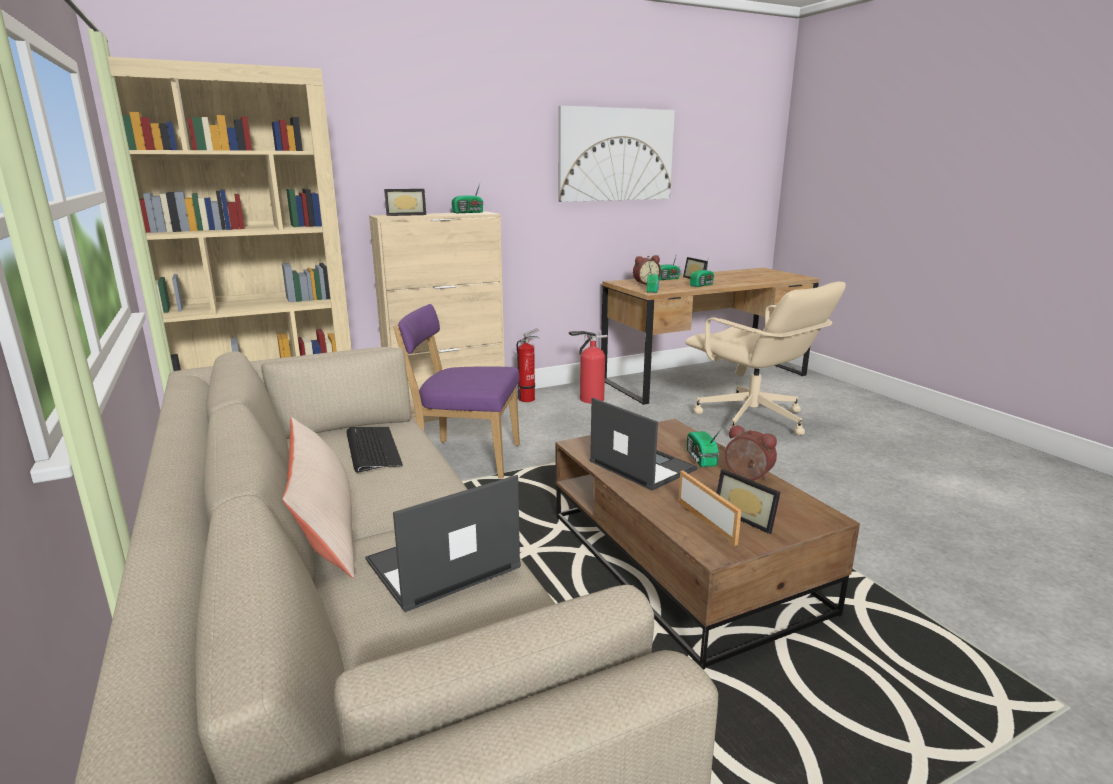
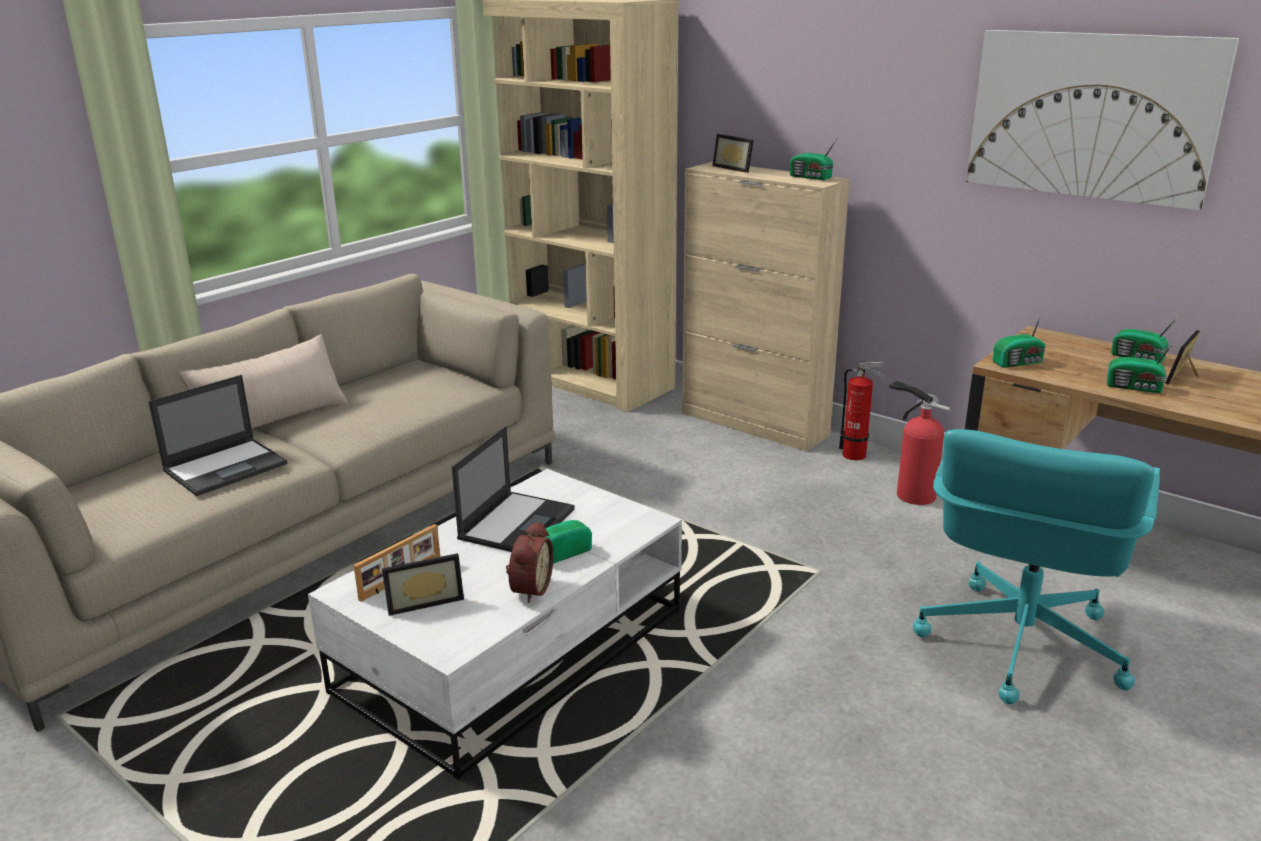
camera: 65 degrees right, 5 degrees up
(372, 449) = (411, 391): keyboard -> none
(441, 565) = (226, 467): laptop -> laptop turned 105 degrees clockwise
(465, 458) = (644, 470): purple chair -> none
(645, 283) = (1062, 351): alarm clock -> none
(680, 561) = (513, 649): brown coffee table -> white coffee table
(747, 517) = (424, 600): picture frame -> picture frame turned 135 degrees counterclockwise
(752, 420) = (1018, 645): beige office chair -> turquoise office chair

